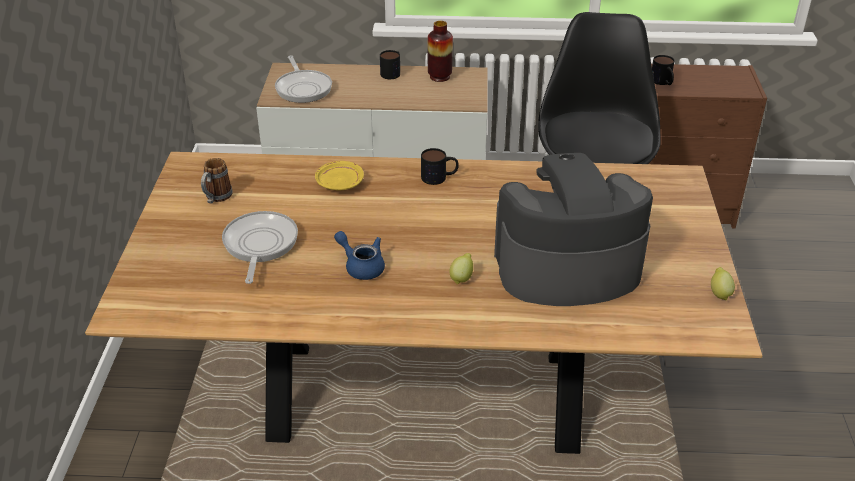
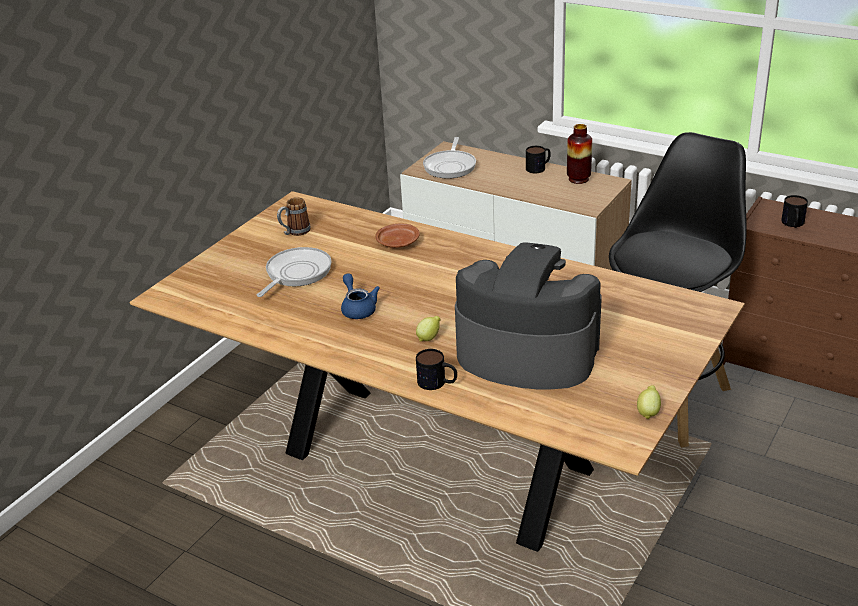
camera: 30 degrees right, 5 degrees down
(339, 183) = (398, 242): yellow plate -> brown plate
(439, 177) = (484, 257): mug -> mug (437, 383)

